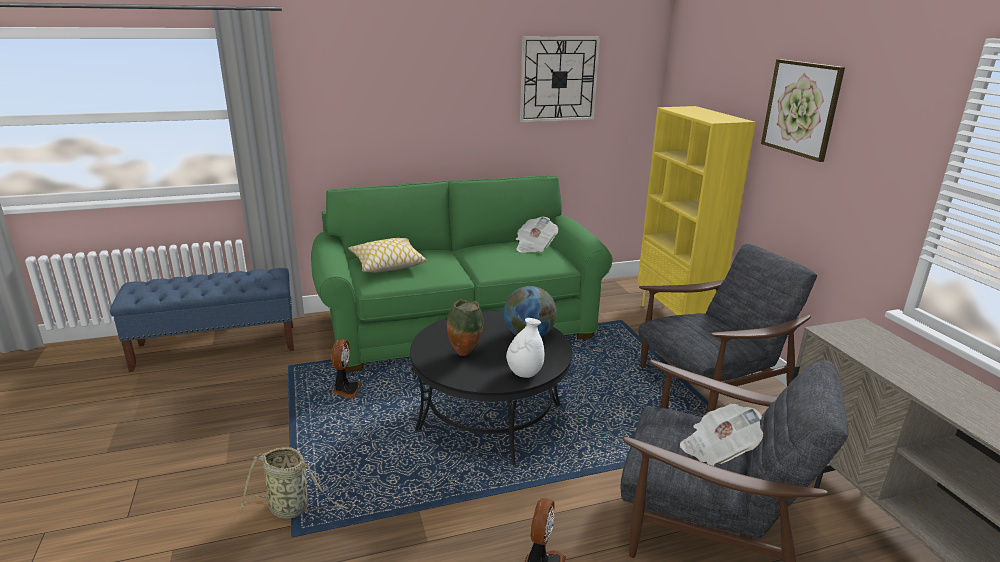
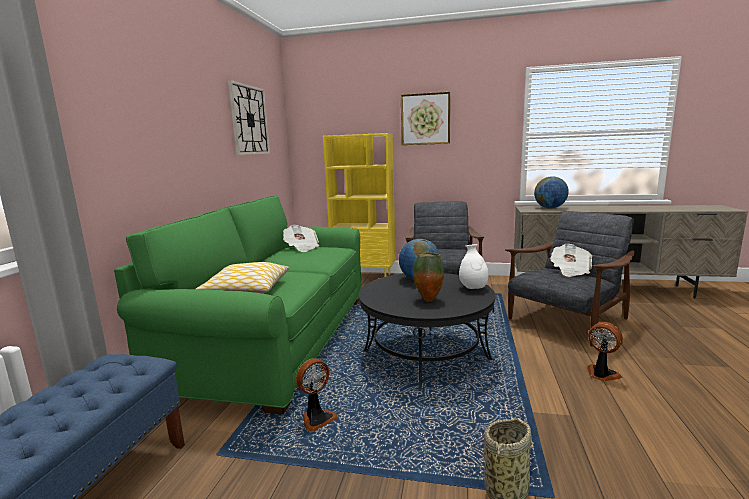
camera: 60 degrees left, 10 degrees down
(346, 390) = (317, 419): fan -> fan turned 105 degrees clockwise
(888, 350) = (550, 208): none -> globe

